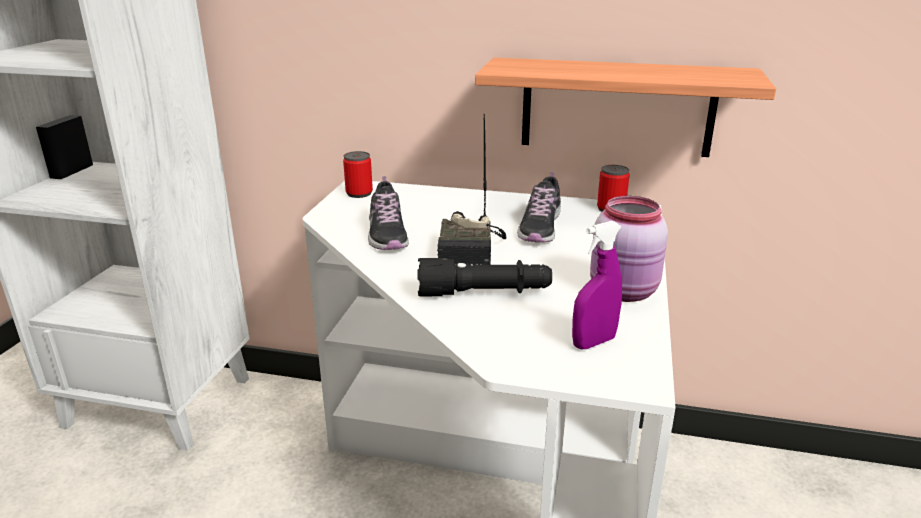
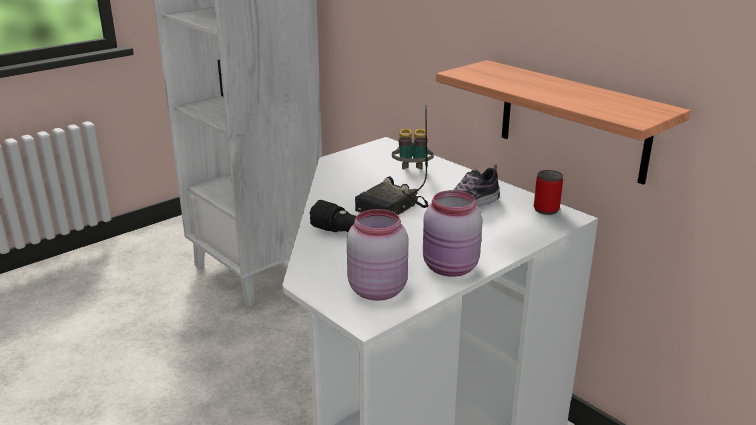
camera: 35 degrees right, 0 degrees up
(359, 193) = (378, 149): can -> none
(387, 234) = (355, 182): shoe -> none
(433, 208) = (412, 173): none -> binoculars
(593, 342) = (376, 289): purple spray bottle -> pink jar

